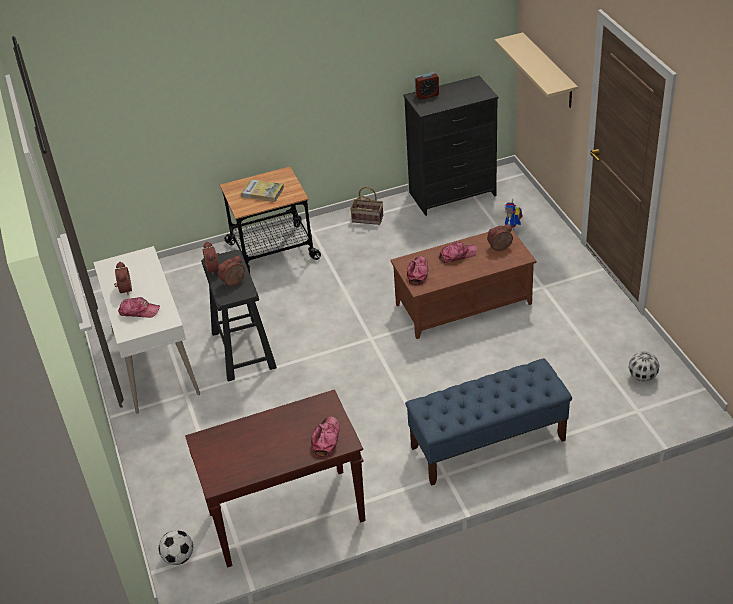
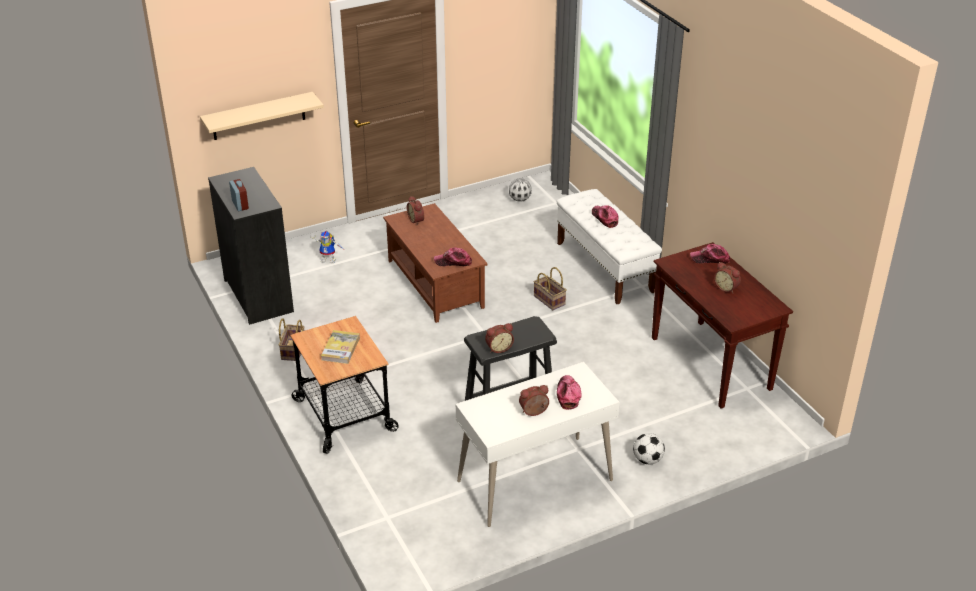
camera: 100 degrees left, 5 degrees down
(179, 557) = (773, 420): football -> football (647, 460)
(234, 282) = (519, 332): alarm clock -> alarm clock (726, 288)
(424, 391) = (550, 300): none -> basket
(457, 255) = (427, 242): cap -> cap (604, 218)
(487, 444) = (605, 267): blue bench -> white bench

